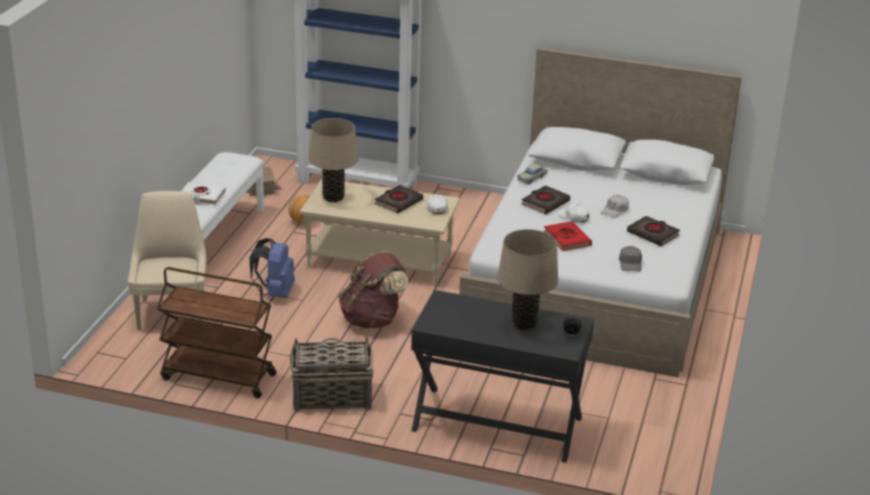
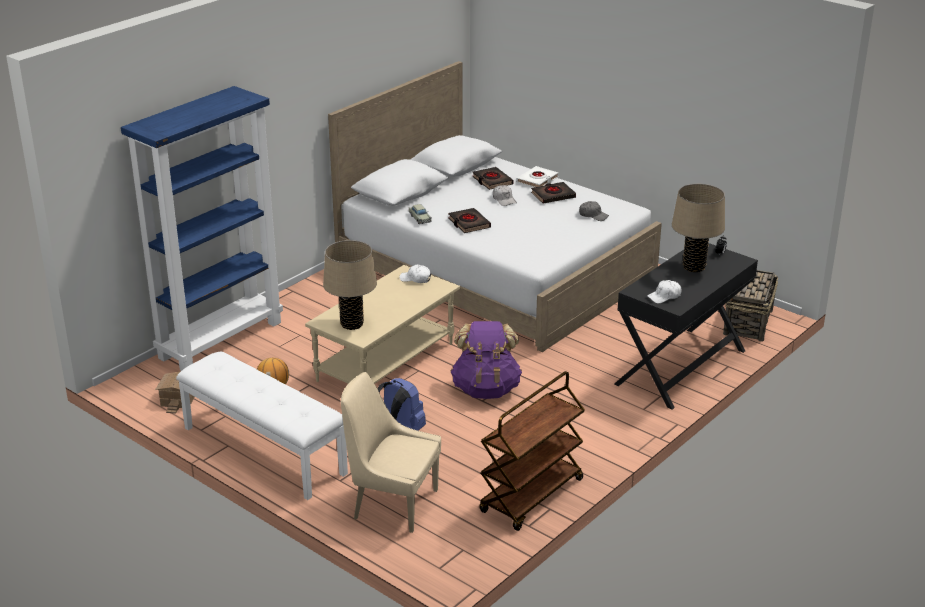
camera: 65 degrees left, 0 degrees up
(202, 197) = (280, 399): white book -> white book (537, 180)
(331, 396) = (599, 438): basket -> basket (747, 323)
(373, 319) = (486, 389): brown backpack -> purple backpack
(398, 202) = (389, 294): black book -> black book (492, 181)
(567, 239) = (537, 229): red book -> none
(573, 217) = (502, 218): white cap -> white cap (664, 296)

